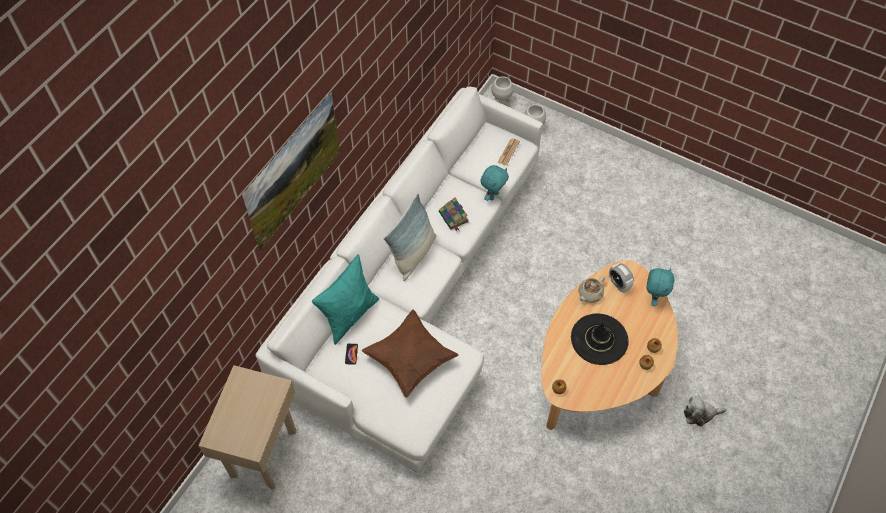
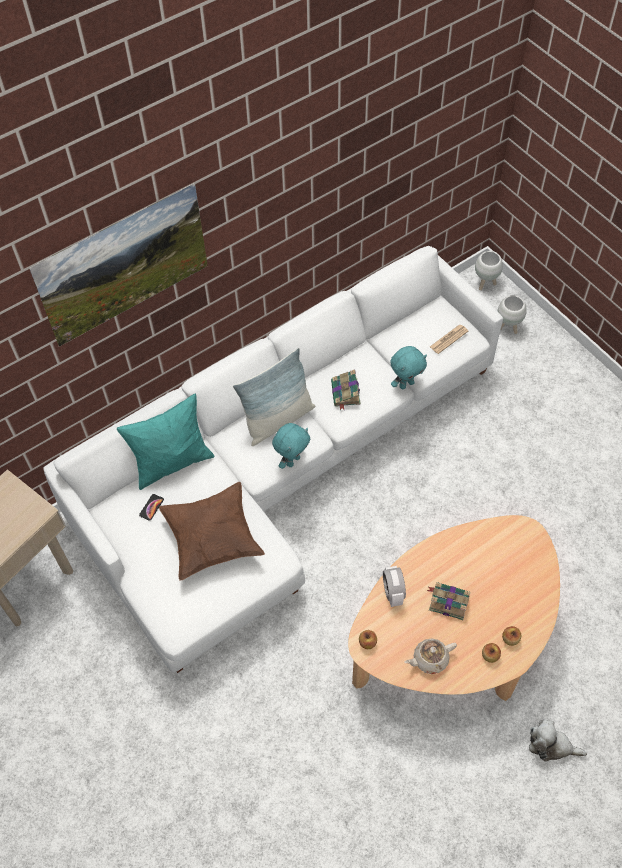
camera: 25 degrees right, 0 degrees up
(589, 294) = (463, 542): beige teapot -> beige teapot (429, 659)
(599, 339) = (448, 601): black hat -> book
(618, 284) = (506, 544): alarm clock -> alarm clock (393, 593)
(653, 297) = (542, 576): turquoise plush toy -> turquoise plush toy (292, 460)

